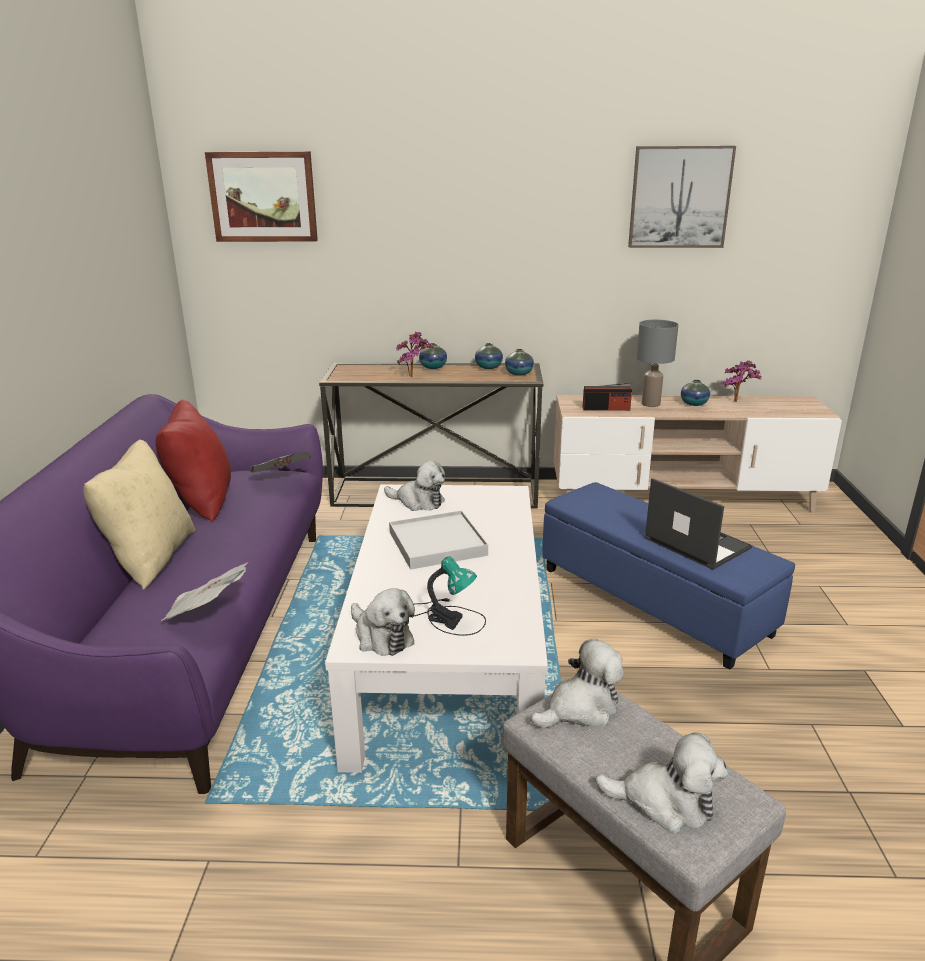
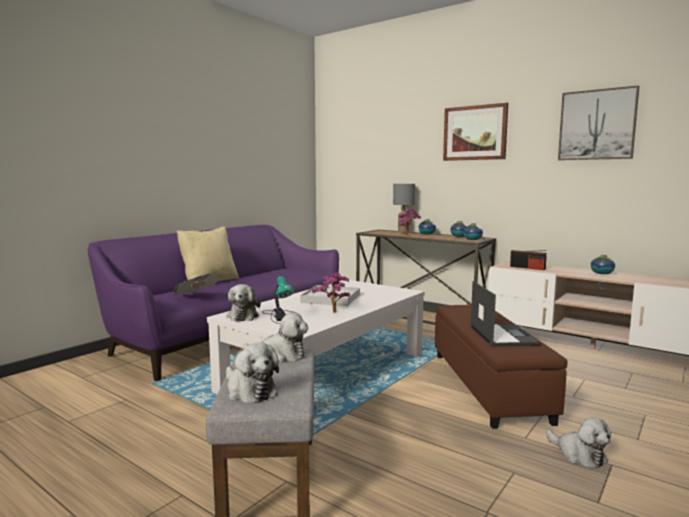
camera: 35 degrees right, 15 degrees down
(202, 501) = (260, 272): red pillow -> none
(263, 197) = (355, 138): picture -> picture (475, 133)
(281, 478) = (305, 271): newspaper -> none
(418, 502) = (352, 286): plush toy -> plush toy (579, 454)
(651, 404) = (566, 270): grey table lamp -> grey table lamp (403, 232)
(651, 601) = (486, 385): blue ottoman -> brown ottoman
(737, 402) = (642, 277): potted plant -> potted plant (333, 313)

